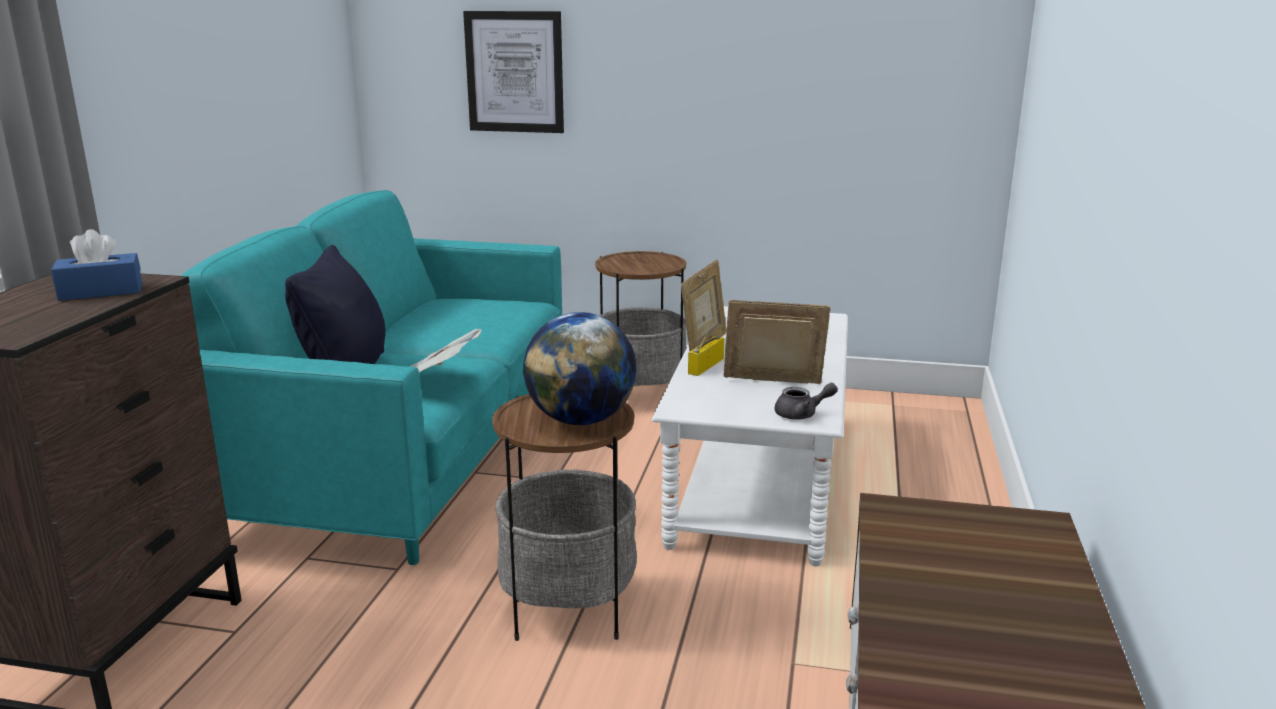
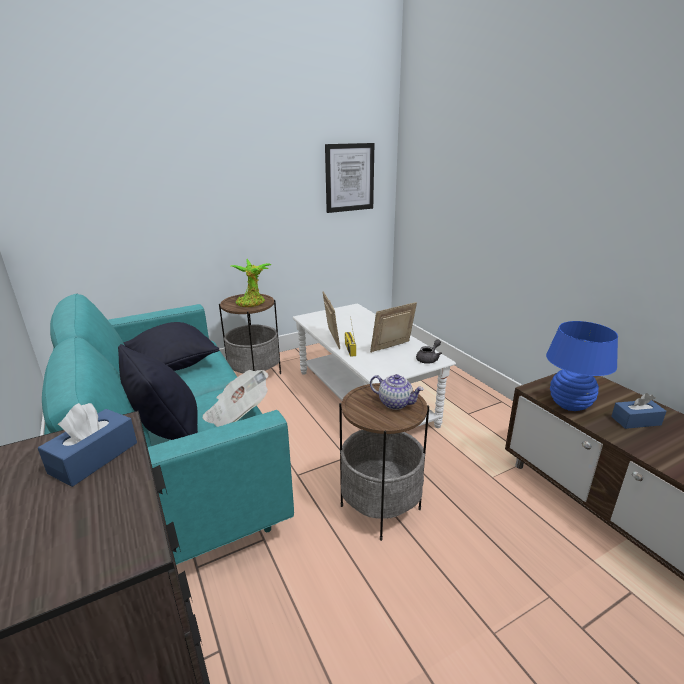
camera: 40 degrees left, 5 degrees up
(459, 316) = (174, 365): none -> black pillow
(515, 72) = (128, 197): picture -> picture (349, 177)
(581, 420) = (395, 403): globe -> teapot
(642, 265) = (252, 303): none -> potted plant
(904, 546) = (569, 405): none -> blue table lamp
(982, 613) = (635, 421): none -> blue tissue box

